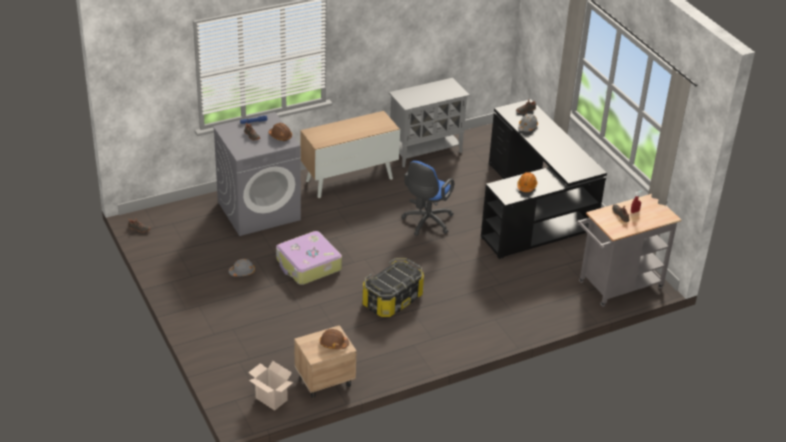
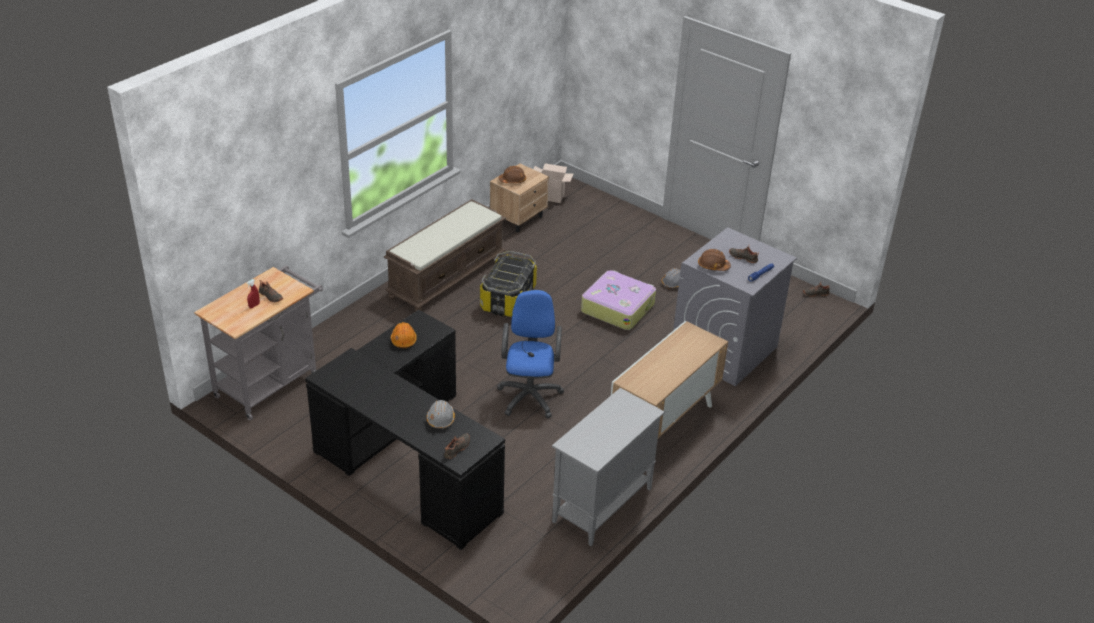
camera: 155 degrees right, 0 degrees up
(432, 337) = (446, 276): none -> brown bench

